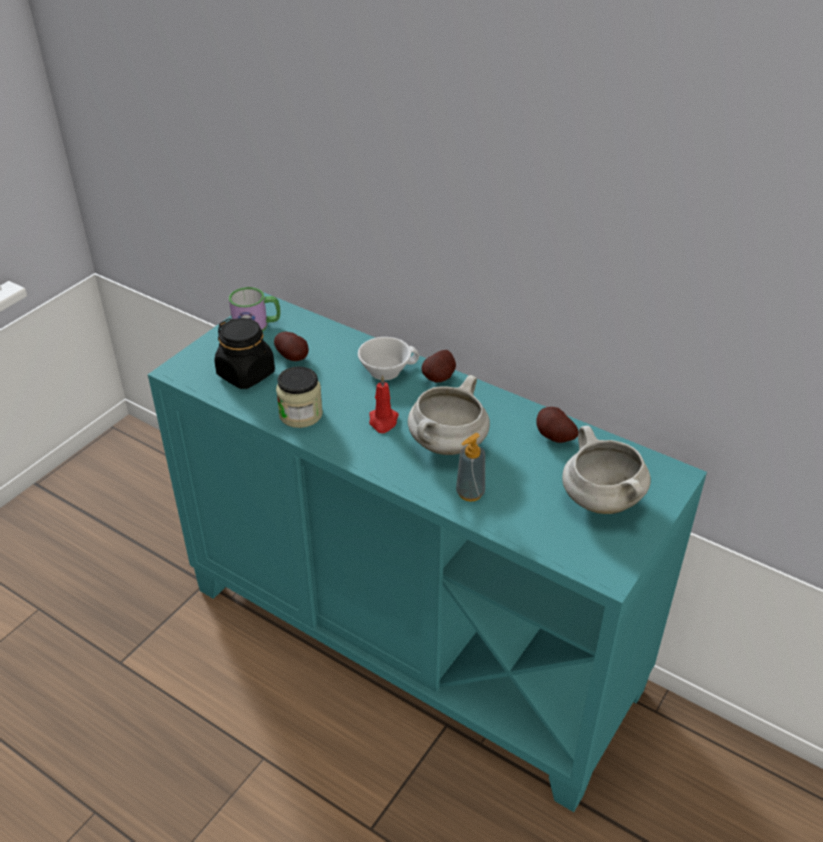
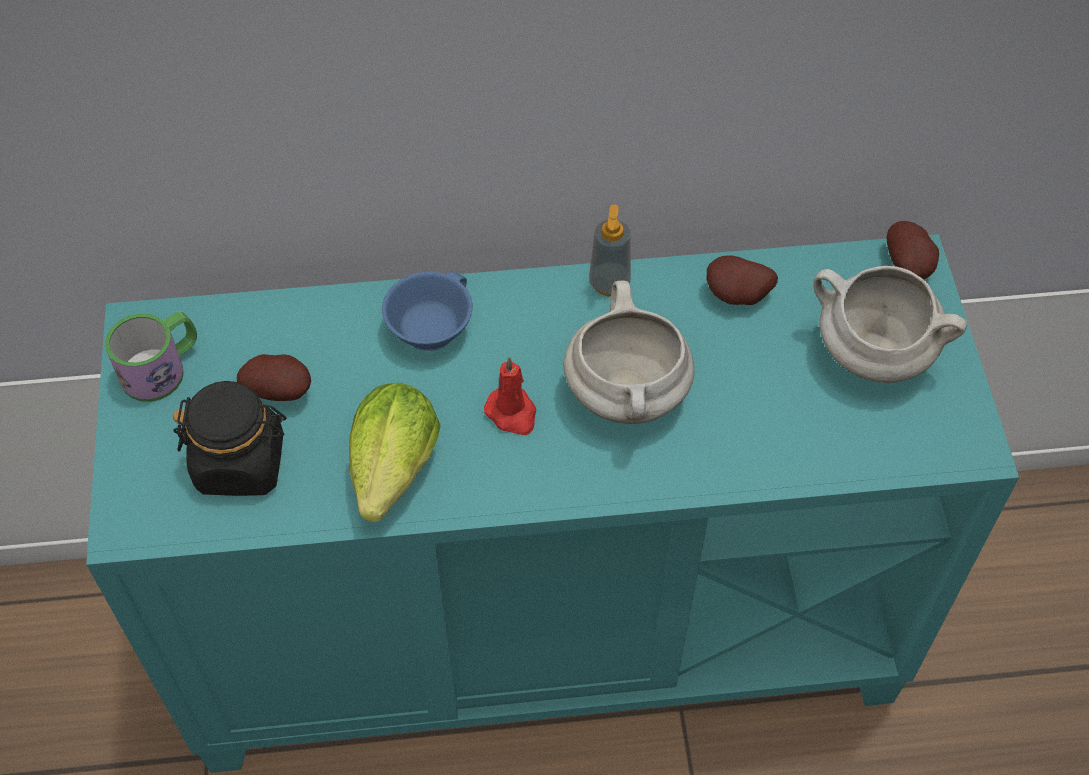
camera: 40 degrees left, 15 degrees up
(300, 414) = (391, 477): jar -> lettuce
(386, 369) = (428, 326): white cup -> blue cup
(440, 378) = (514, 295): potato -> potato (909, 266)
(470, 493) = (724, 447): soap dispenser -> soap dispenser (609, 283)

